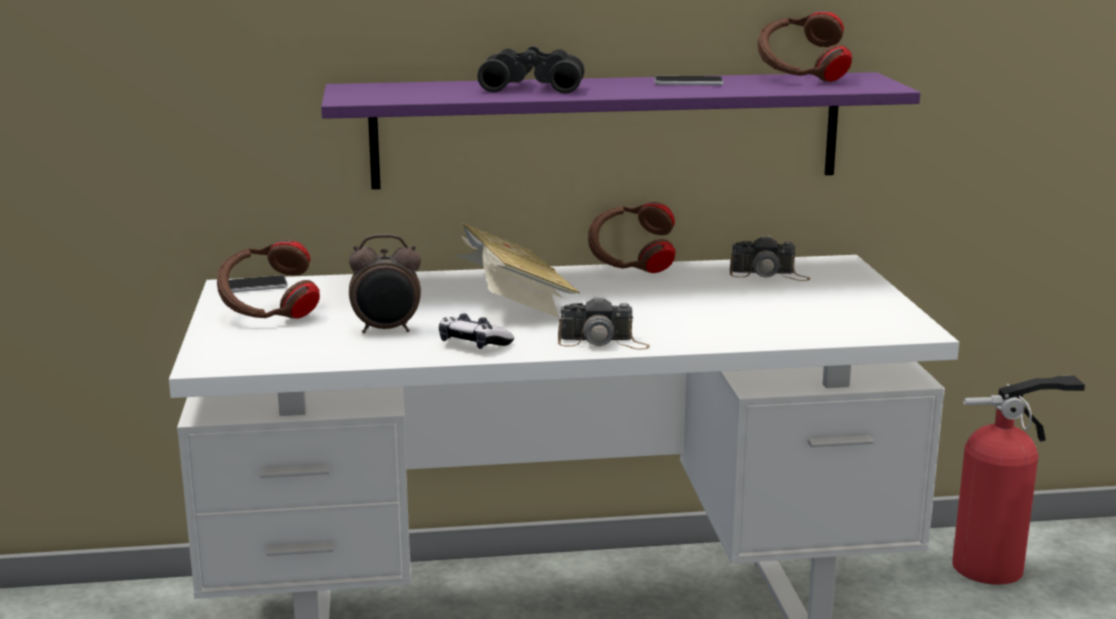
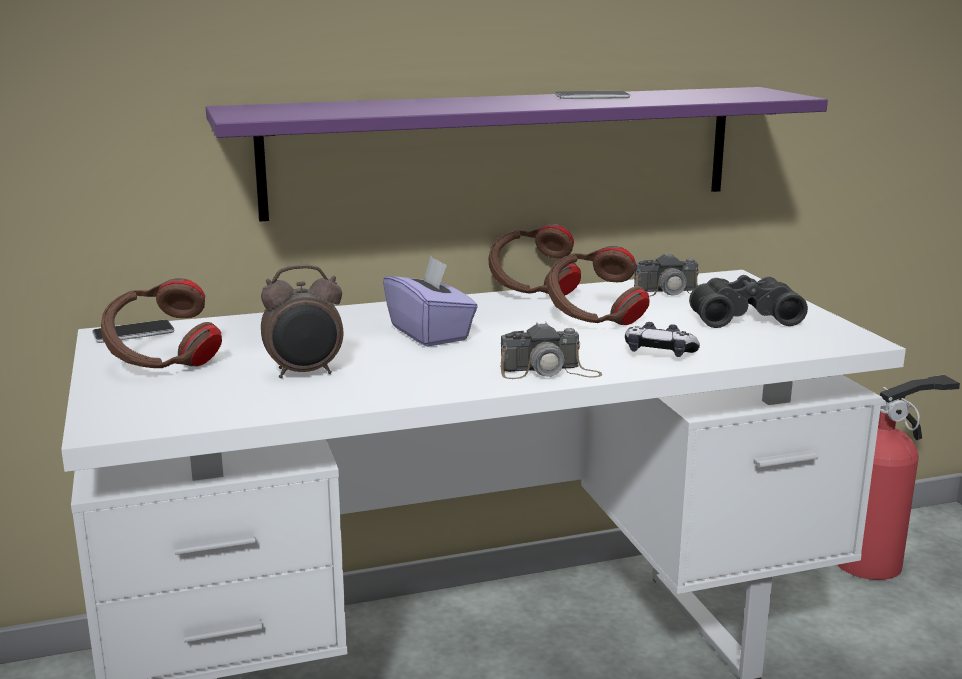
camera: 10 degrees left, 0 degrees up
(473, 344) = (409, 383): game controller -> game controller (659, 353)
(513, 301) = (430, 333): book -> purple tissue box
(532, 87) = (436, 103): black binoculars -> black binoculars (742, 316)
(801, 78) = (698, 92): brown headphones -> brown headphones (594, 320)

